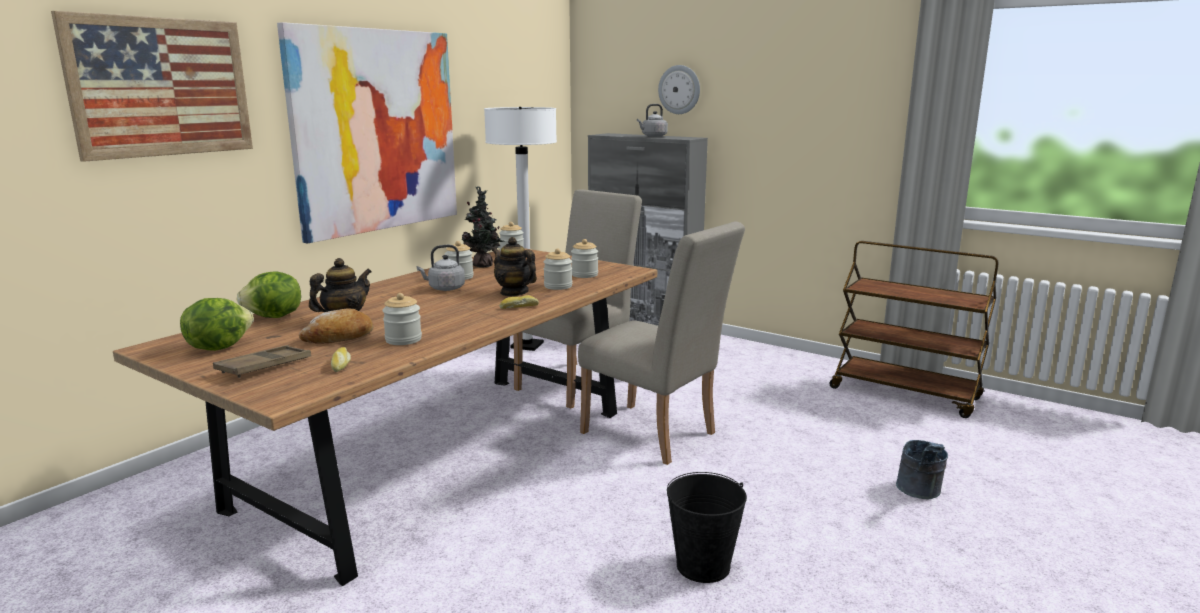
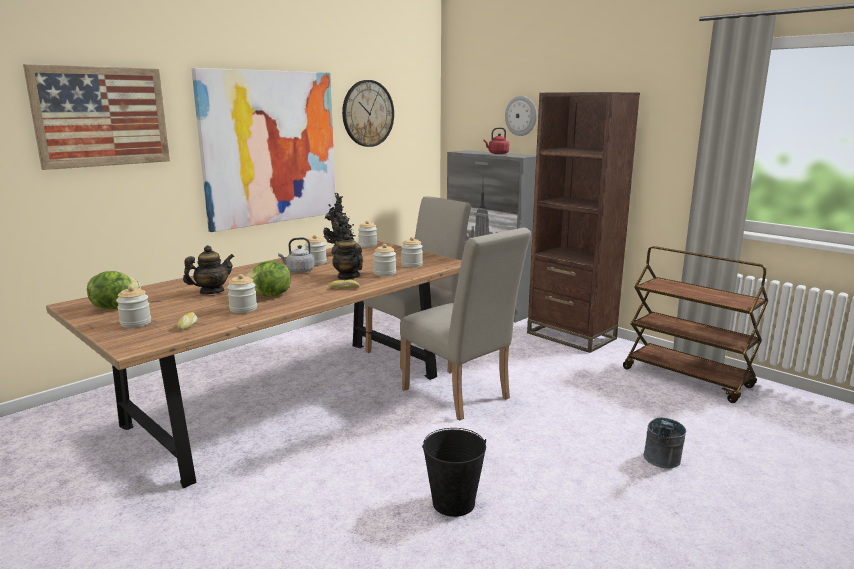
camera: 10 degrees right, 0 degrees up
(264, 366) = (136, 323): brown tray -> jar
(274, 317) = (165, 287): lettuce -> lettuce (270, 296)
(339, 337) = (200, 304): bread -> none
(490, 87) = (368, 113): none -> wall clock
(527, 346) = (389, 318): white floor lamp -> none
(653, 136) = (497, 153): grey kettle -> red kettle
(755, 354) = (571, 336): none -> brown bookcase

